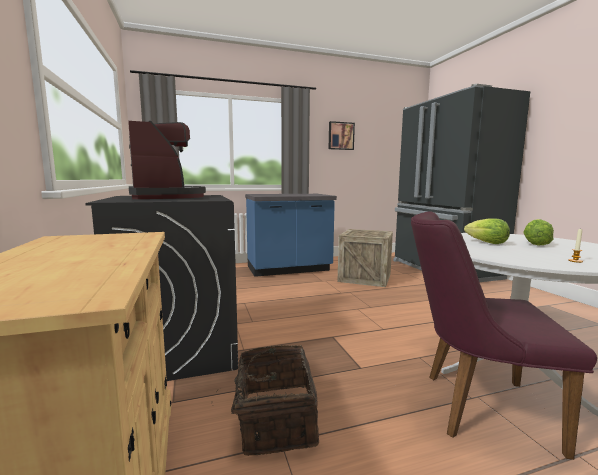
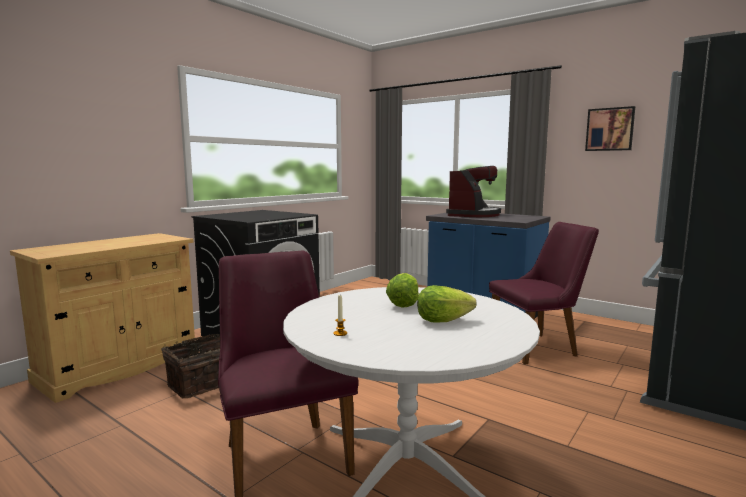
camera: 55 degrees right, 0 degrees up
(166, 197) = (260, 214): coffee machine -> coffee machine (474, 215)
(365, 278) = (539, 347): crate -> purple chair

